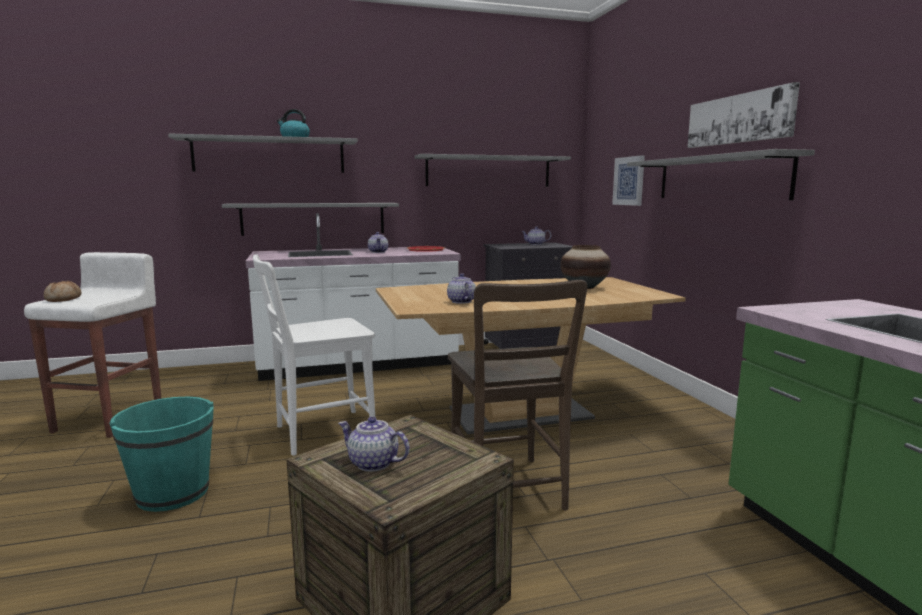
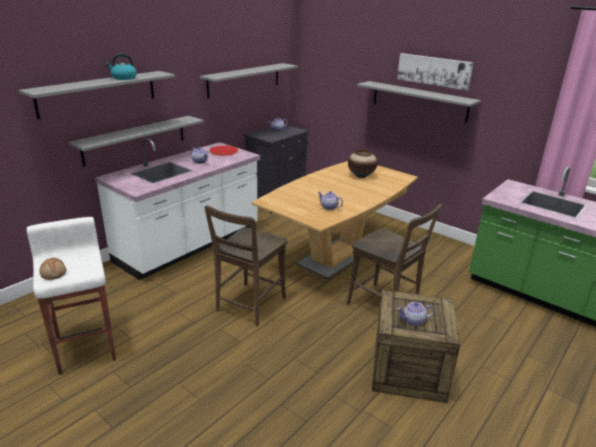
camera: 35 degrees left, 15 degrees up
(172, 493) = (230, 374): turquoise bucket -> none
(319, 433) = (249, 306): white chair -> brown chair
(629, 181) = (343, 87): picture -> none

